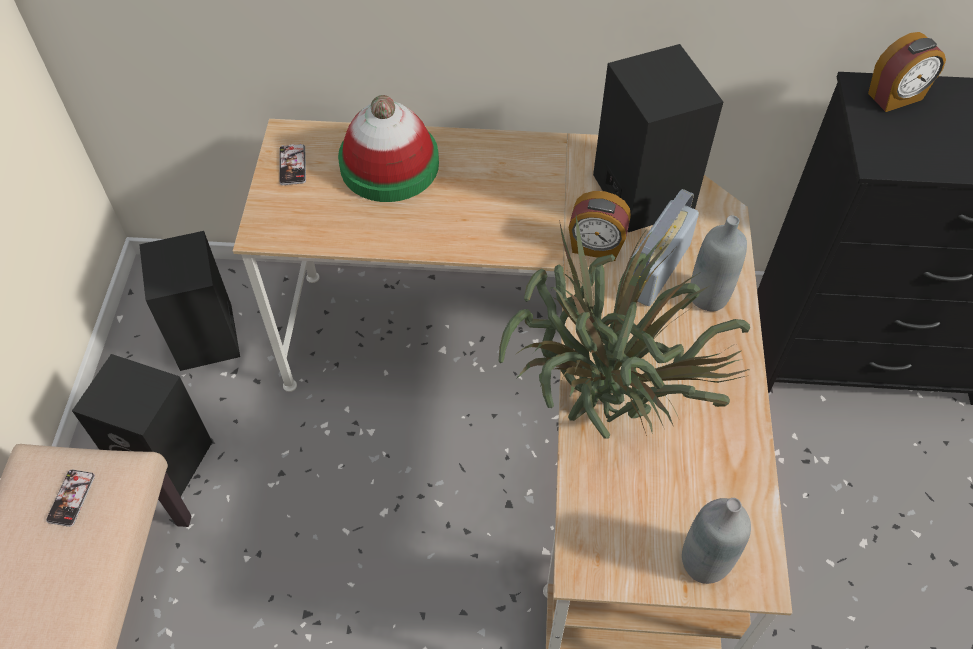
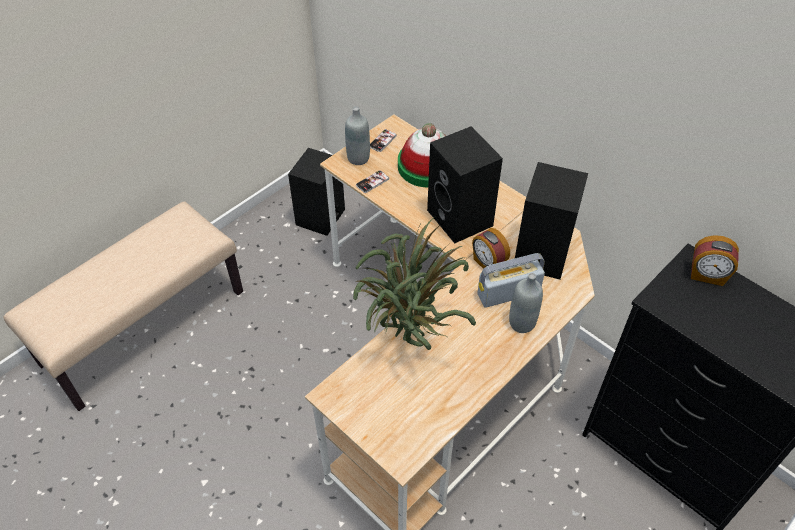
camera: 40 degrees right, 5 degrees down
(71, 498) = (182, 235): phone -> phone (372, 182)
(168, 457) = (256, 259): black speaker -> black speaker (461, 218)
(704, 562) = (386, 433): grey bottle -> grey bottle (358, 158)

